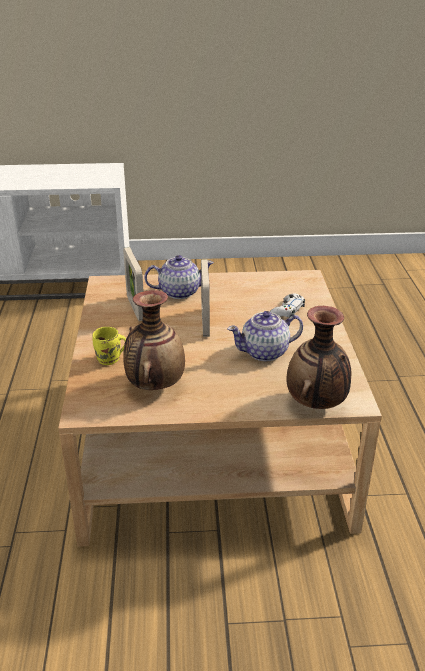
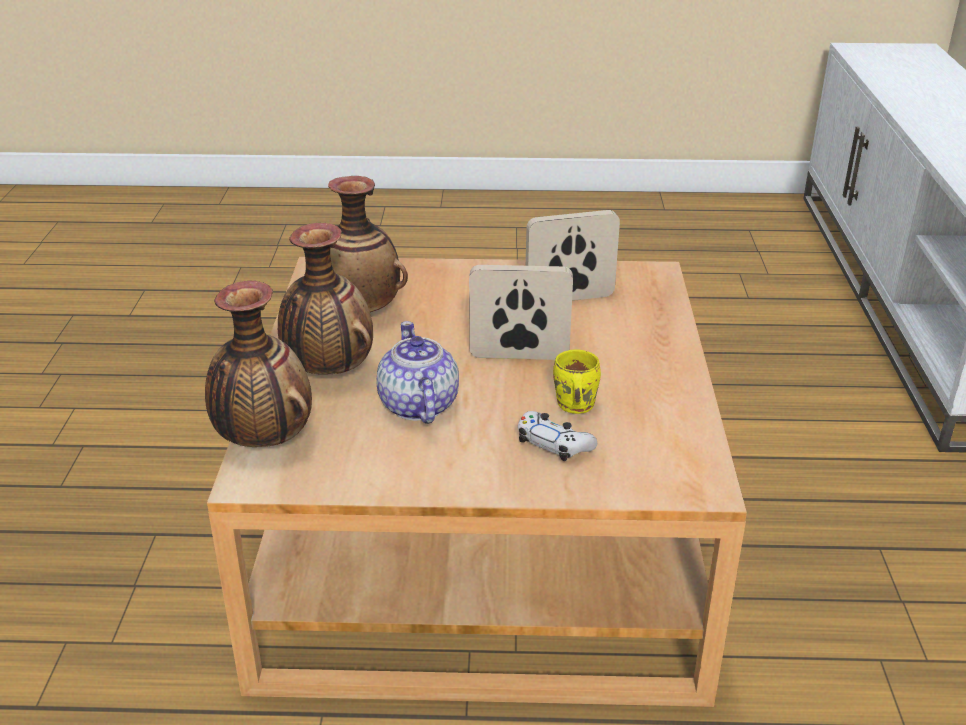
camera: 95 degrees right, 0 degrees up
(110, 360) = (428, 281): yellow mug -> yellow mug (573, 406)
(179, 292) = (626, 335): teapot -> none
(234, 389) = (328, 371): none -> vase

